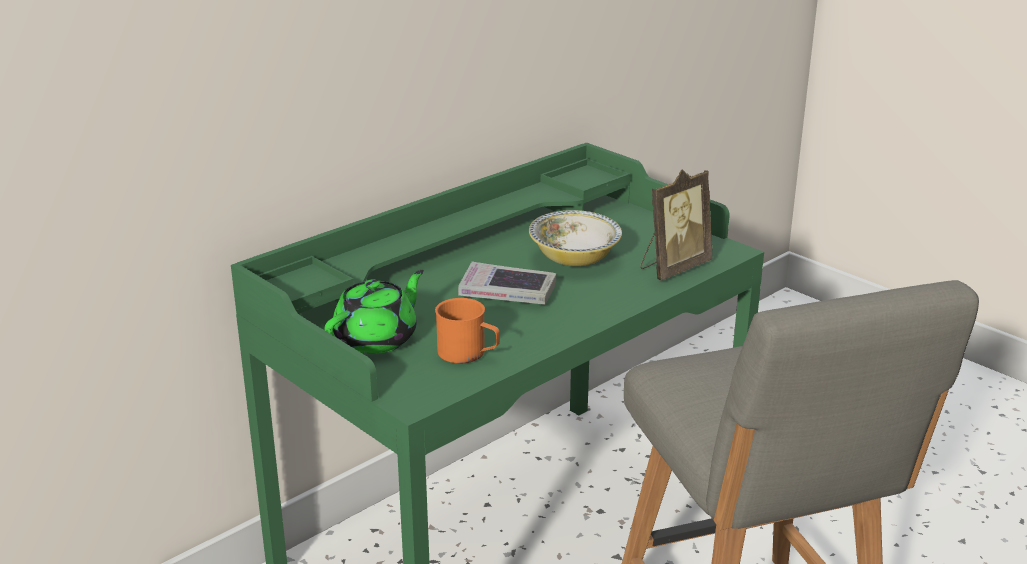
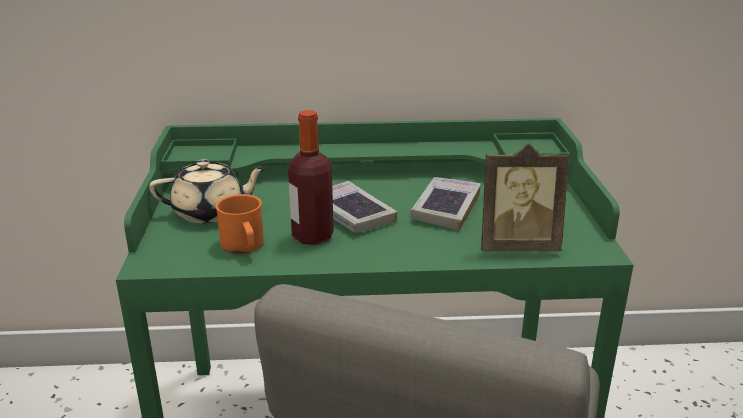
camera: 40 degrees right, 0 degrees up
(377, 339) = (210, 212): green teapot -> beige teapot
(510, 322) = (312, 236): none -> bottle
(574, 258) = (445, 208): bowl -> book

